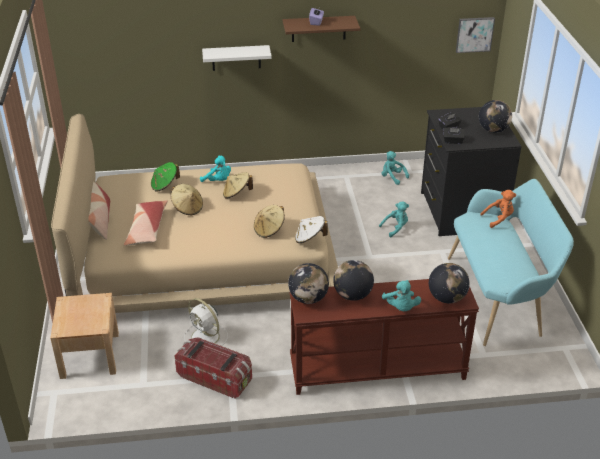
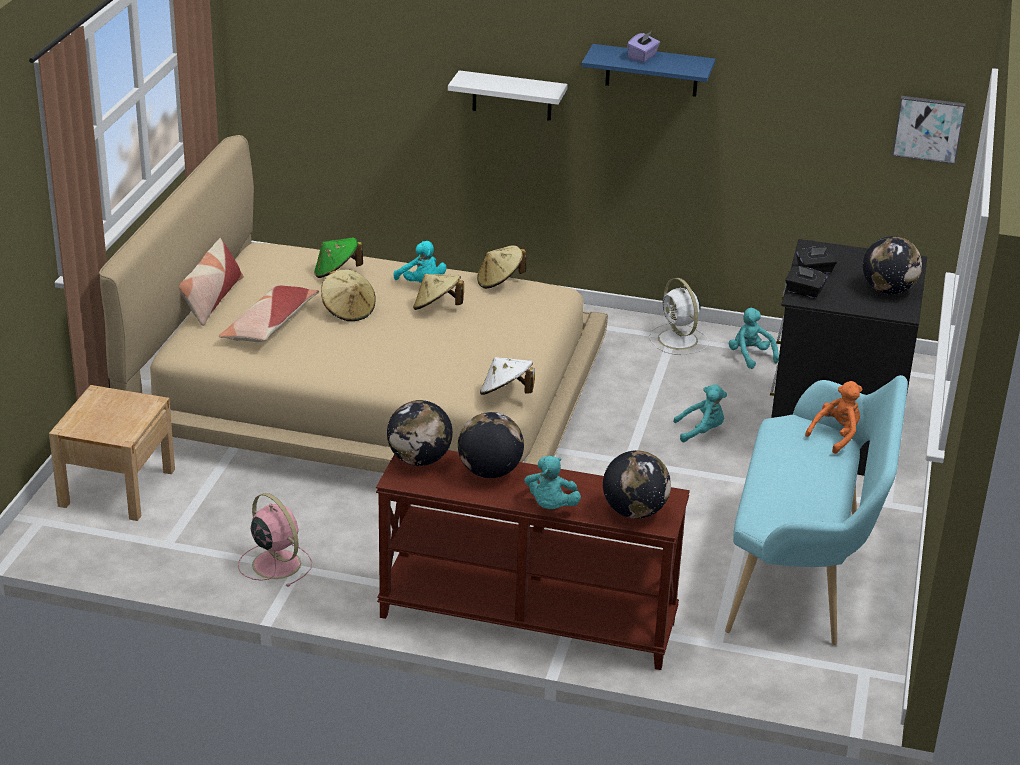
camera: 20 degrees right, 5 degrees down
(206, 337) = (296, 508): white fan -> white fan (678, 340)
(215, 377) = (275, 563): storage box -> pink fan
(269, 230) = (451, 368): beige hat -> beige hat (499, 282)
(318, 28) = (652, 70): brown shelf -> blue shelf
(499, 219) = (836, 436): orange plush toy -> orange plush toy turned 45 degrees counterclockwise

